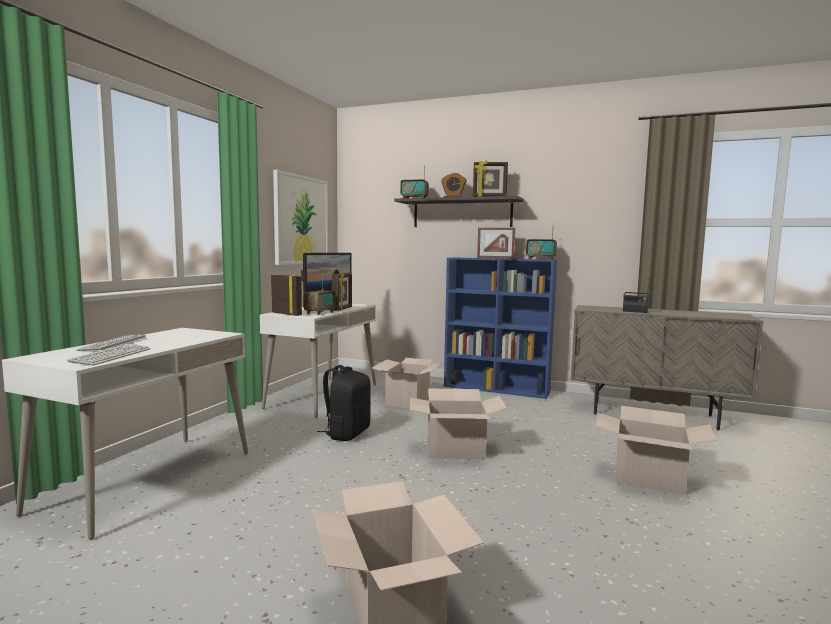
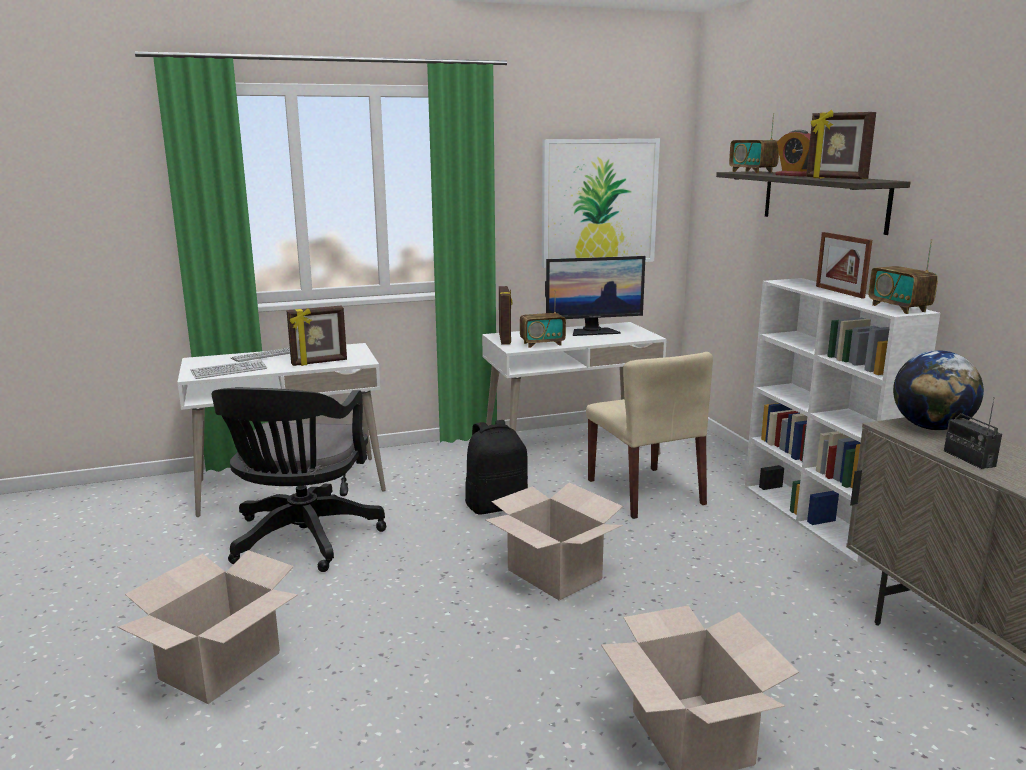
camera: 50 degrees right, 10 degrees up
(253, 506) = (302, 541): none -> black office chair
(342, 309) = (592, 341): picture frame -> picture frame (319, 362)
(408, 401) = (645, 492): cardboard box -> beige chair
(497, 389) = (817, 520): blue bookcase -> white bookcase
(594, 307) = (931, 427): none -> globe

